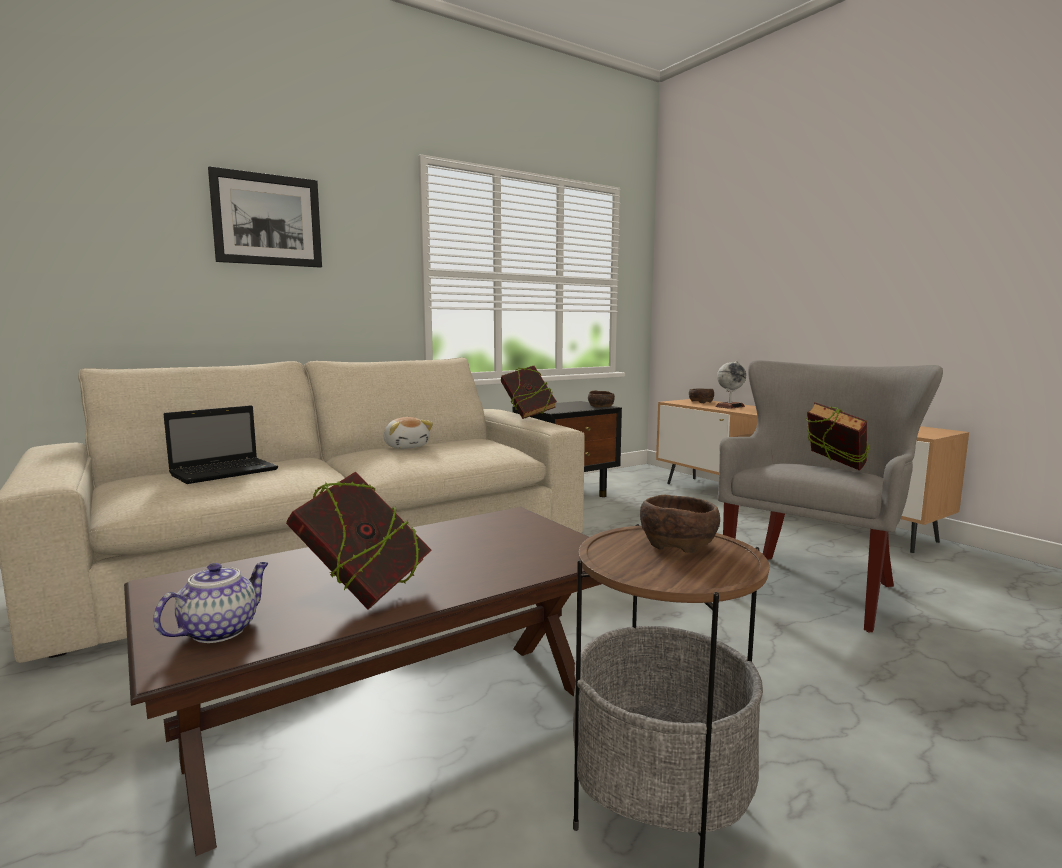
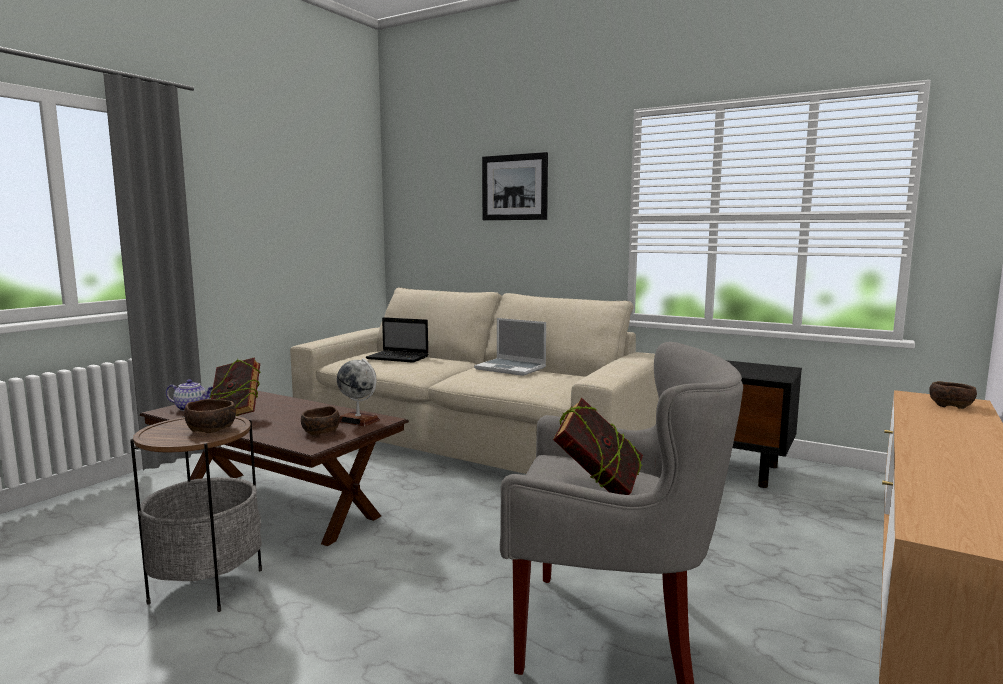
camera: 65 degrees right, 0 degrees up
(406, 446) = (511, 368): plush toy -> laptop
(528, 416) = (626, 366): book -> none
(601, 407) = (771, 377): brown bowl -> brown bowl (320, 432)
(730, 406) = (946, 419): globe -> globe (358, 420)

